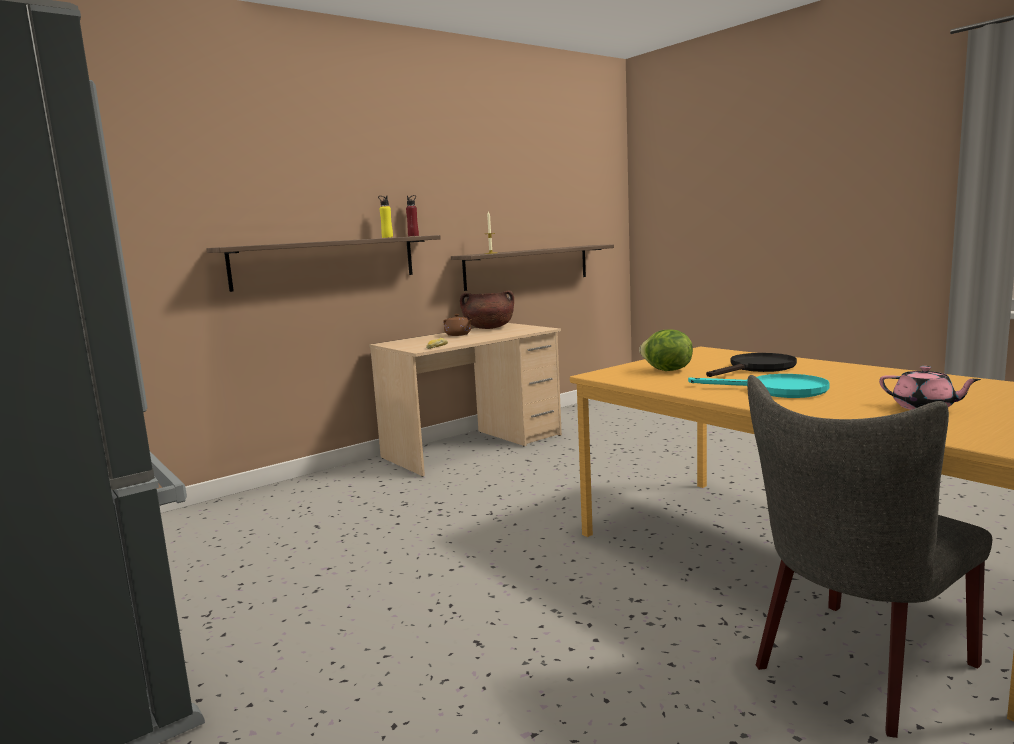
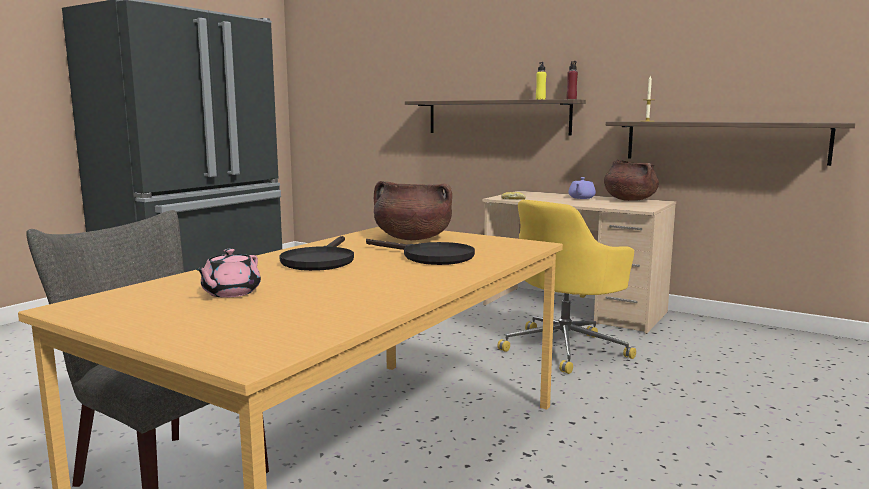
camera: 70 degrees right, 0 degrees up
(458, 335) = (581, 198): brown teapot -> purple teapot
(577, 463) = (566, 348): none -> yellow office chair
(666, 370) = (412, 238): lettuce -> brown cooking pot
(776, 390) = (320, 261): turquoise frying pan -> black frying pan

